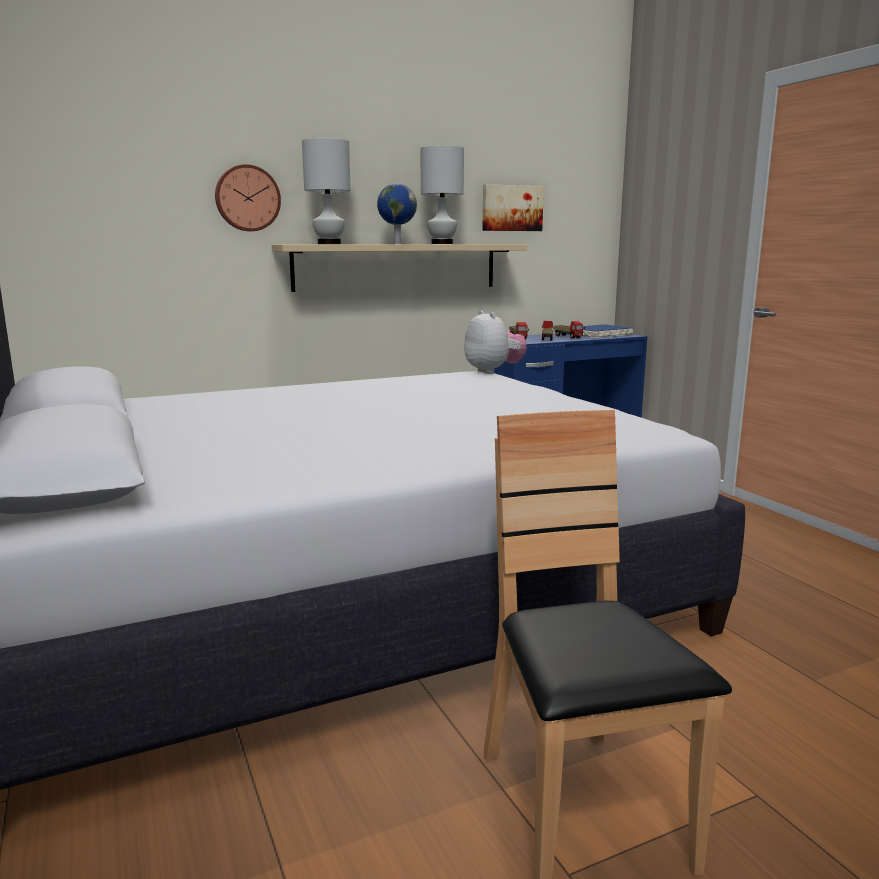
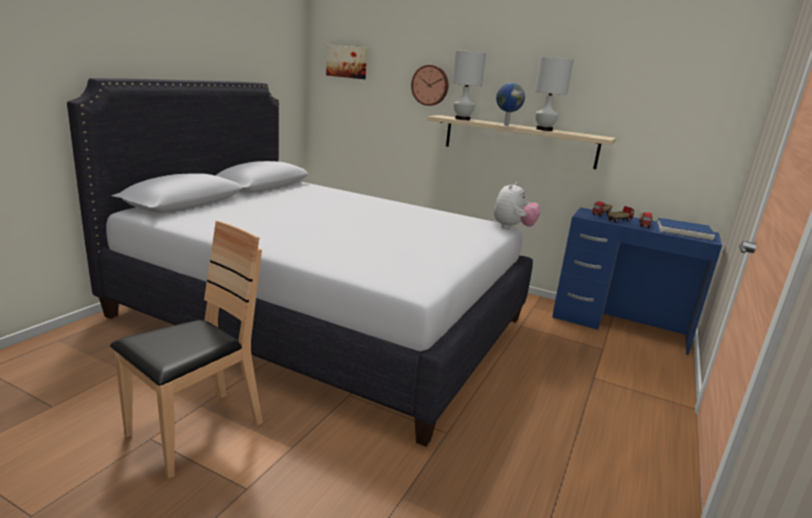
camera: 50 degrees right, 5 degrees up
(511, 208) = (627, 109): picture -> picture (347, 62)

